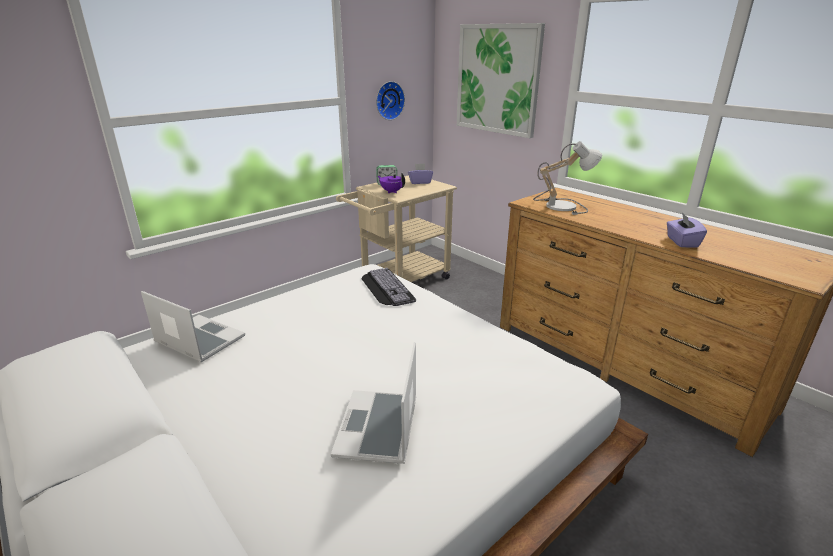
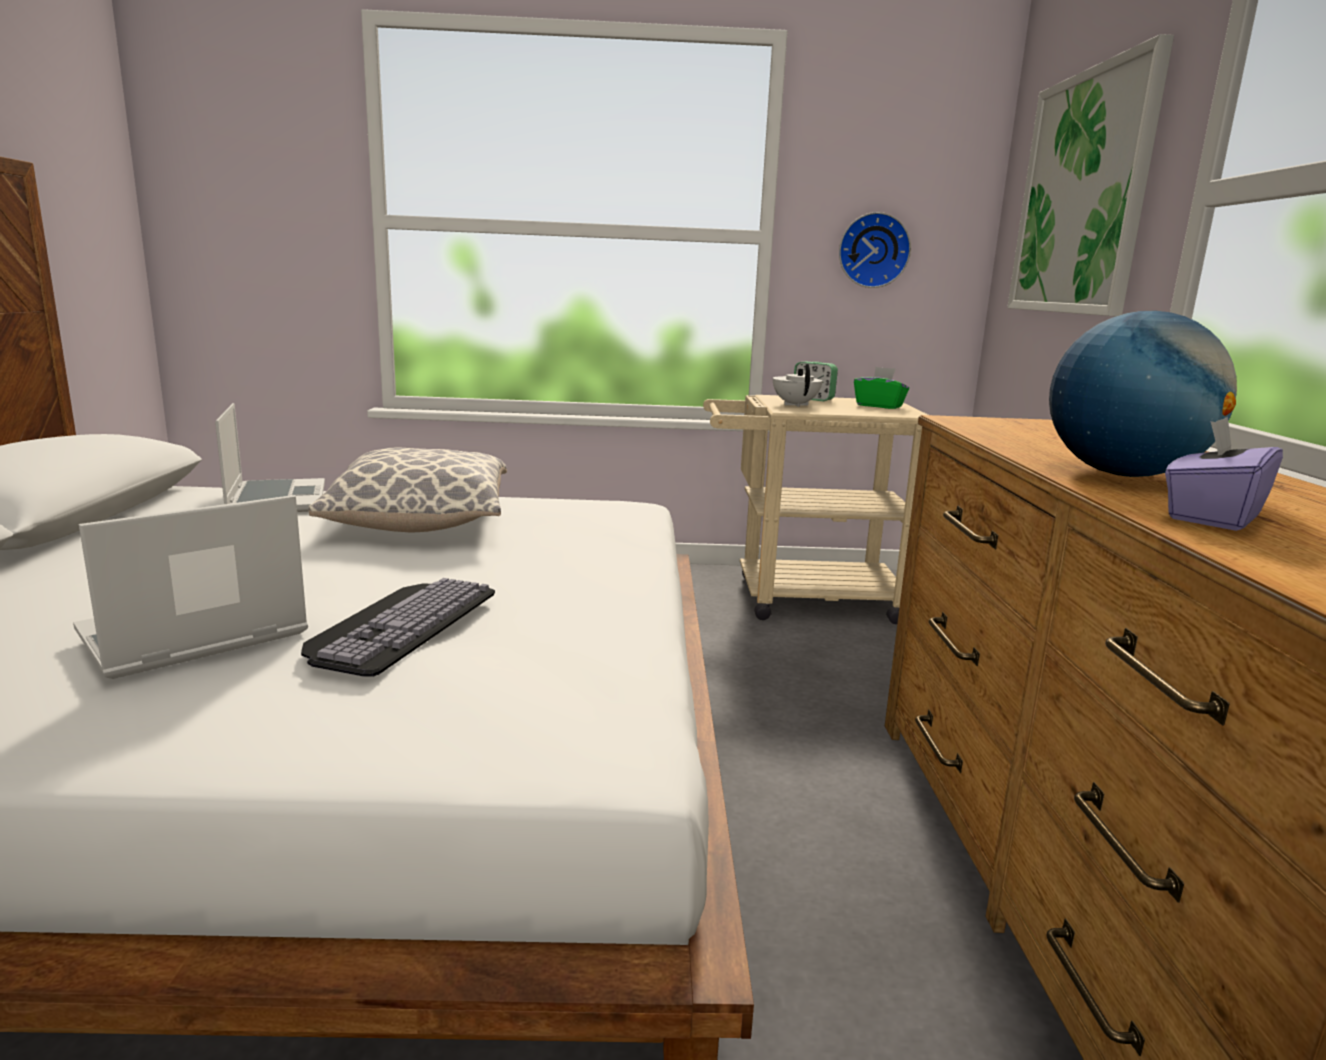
camera: 40 degrees right, 10 degrees down
(310, 322) = (419, 524): none -> pillow
(385, 287) = (601, 525): keyboard -> keyboard (399, 622)
(392, 191) = (795, 405): purple teapot -> white teapot
(420, 182) = (879, 406): purple tissue box -> green tissue box
(561, 205) = (1033, 433): table lamp -> none
(629, 225) = (1123, 474): none -> globe

